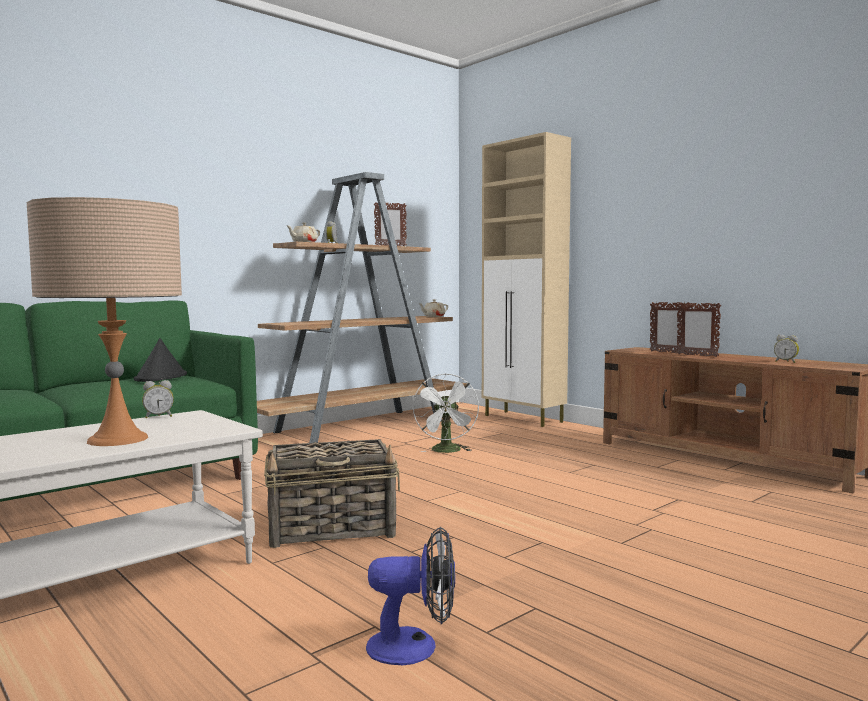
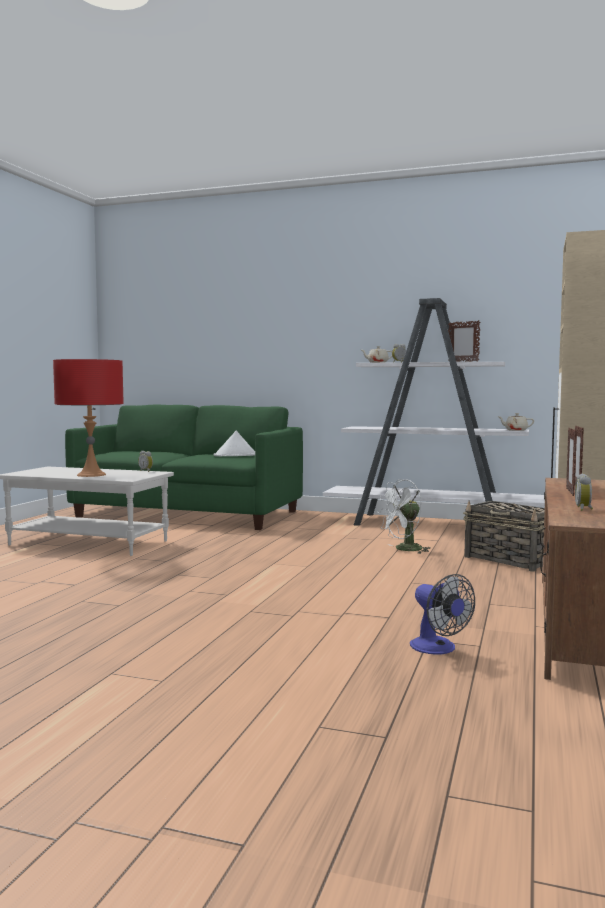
camera: 60 degrees right, 0 degrees up
(117, 439) = (91, 475): beige table lamp -> red table lamp
(161, 378) = (235, 455): black hat -> white hat
(333, 529) = (194, 557): basket -> basket (511, 560)
(363, 426) = (432, 524): brown bookcase -> white bookcase
(414, 646) = (58, 593): fan -> fan (438, 649)

